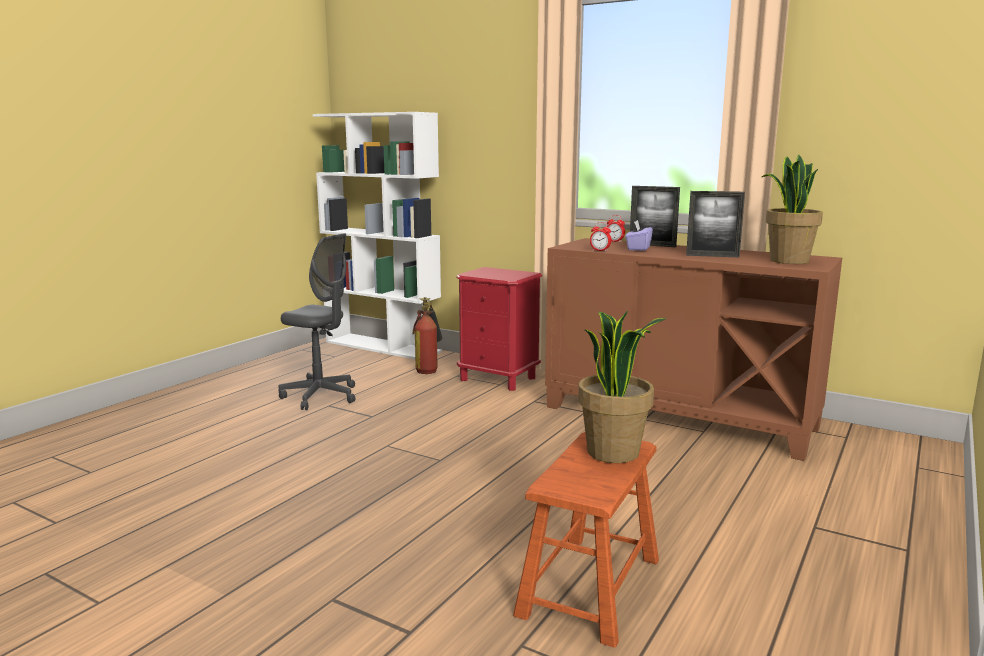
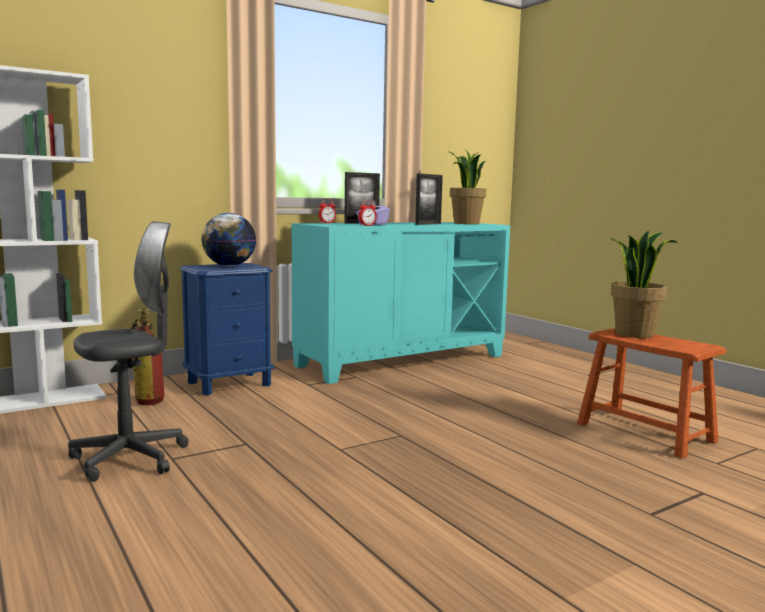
camera: 65 degrees left, 5 degrees down
(498, 379) = (229, 383): red nightstand -> blue nightstand
(504, 273) = (229, 266): none -> globe
(678, 417) = (401, 360): brown cabinet -> turquoise cabinet

